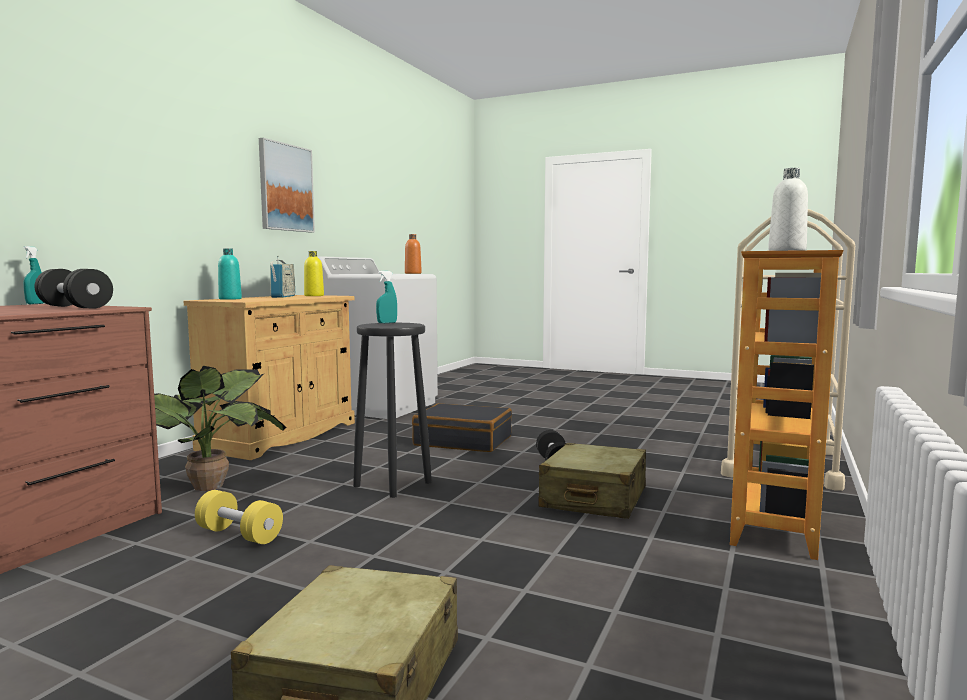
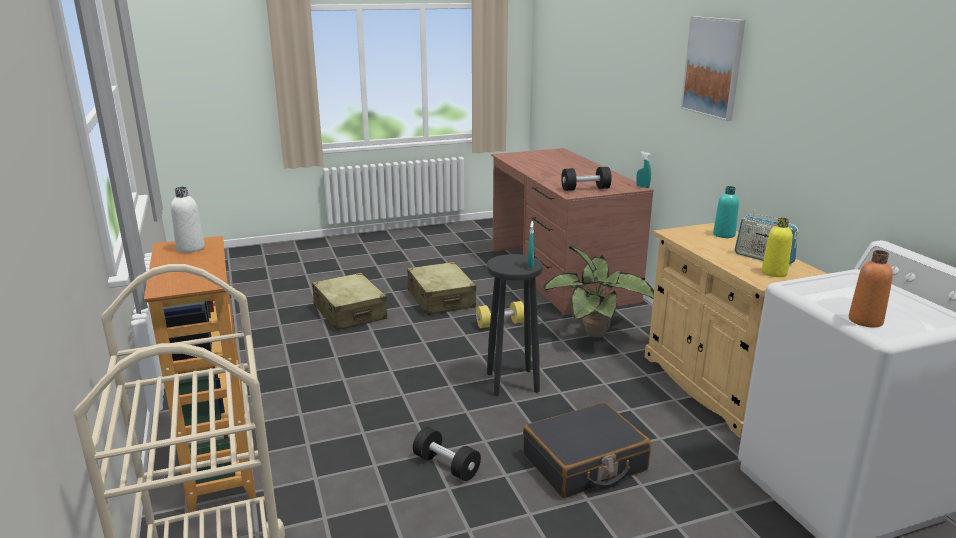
camera: 135 degrees right, 15 degrees up
(285, 188) = (867, 132): picture -> picture (713, 67)
(594, 499) = (367, 434): beige suitcase -> beige suitcase (441, 299)

